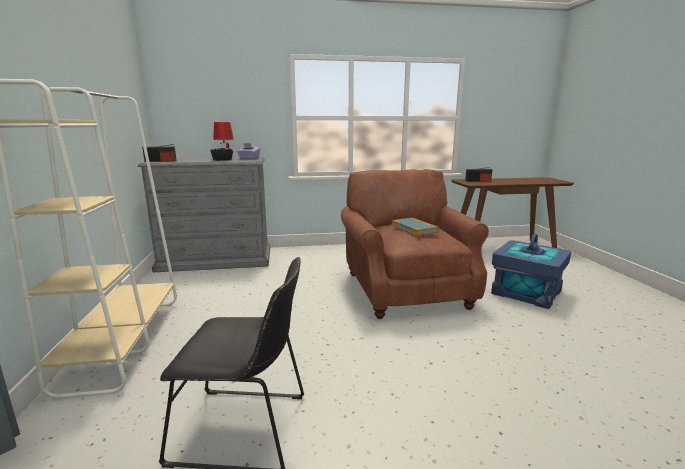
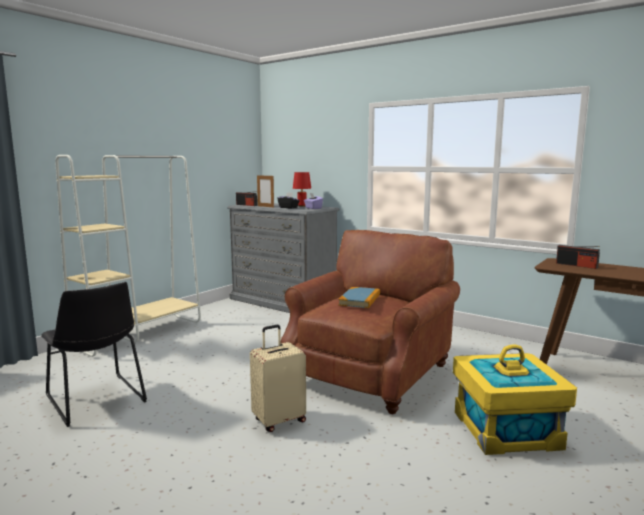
camera: 45 degrees right, 5 degrees down
(192, 161) = (265, 206): none -> picture frame
(431, 348) = (279, 420): none -> beige suitcase
(527, 292) = (506, 430): blue storage box -> yellow storage box

